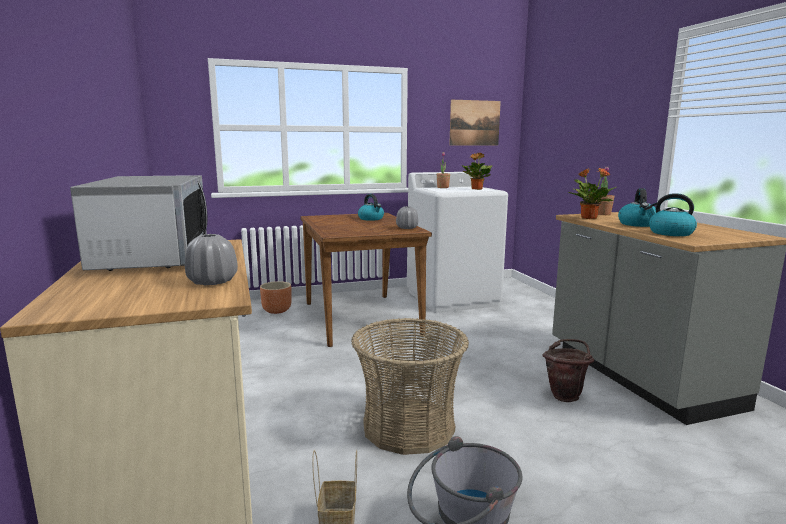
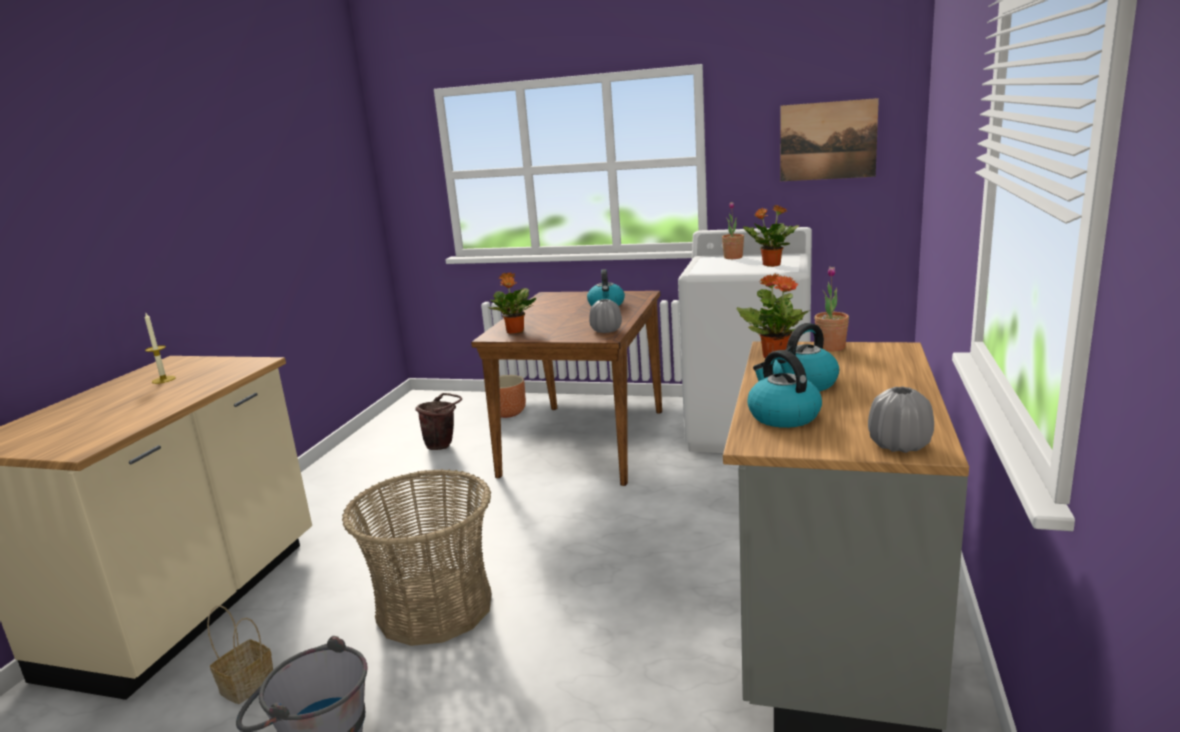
camera: 35 degrees right, 5 degrees up
(152, 257) = (163, 379): microwave -> candle
(212, 282) = (120, 425): grey vase -> grey vase (899, 445)
(342, 232) = (515, 331): none -> potted plant
(566, 395) = (672, 627): brown bucket -> brown bucket (443, 445)

